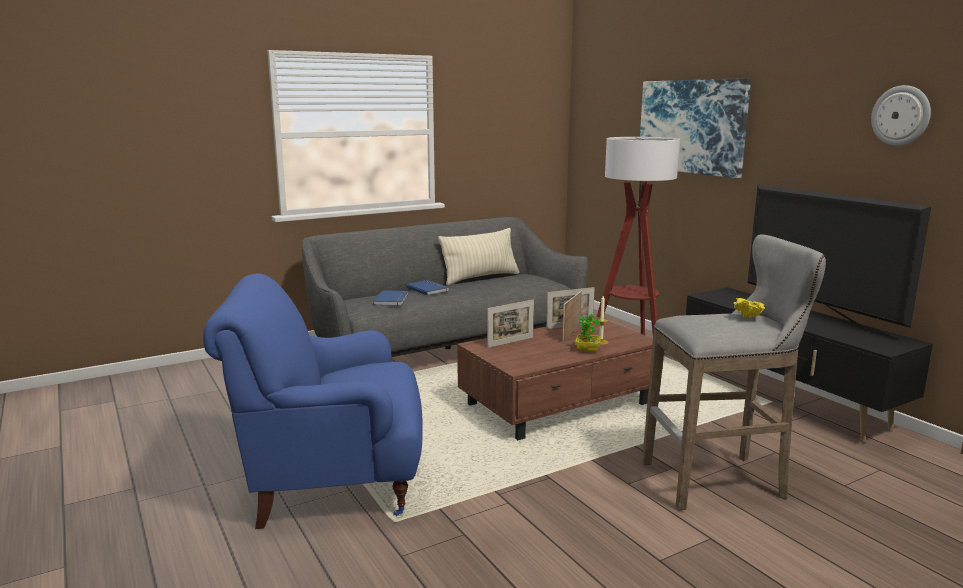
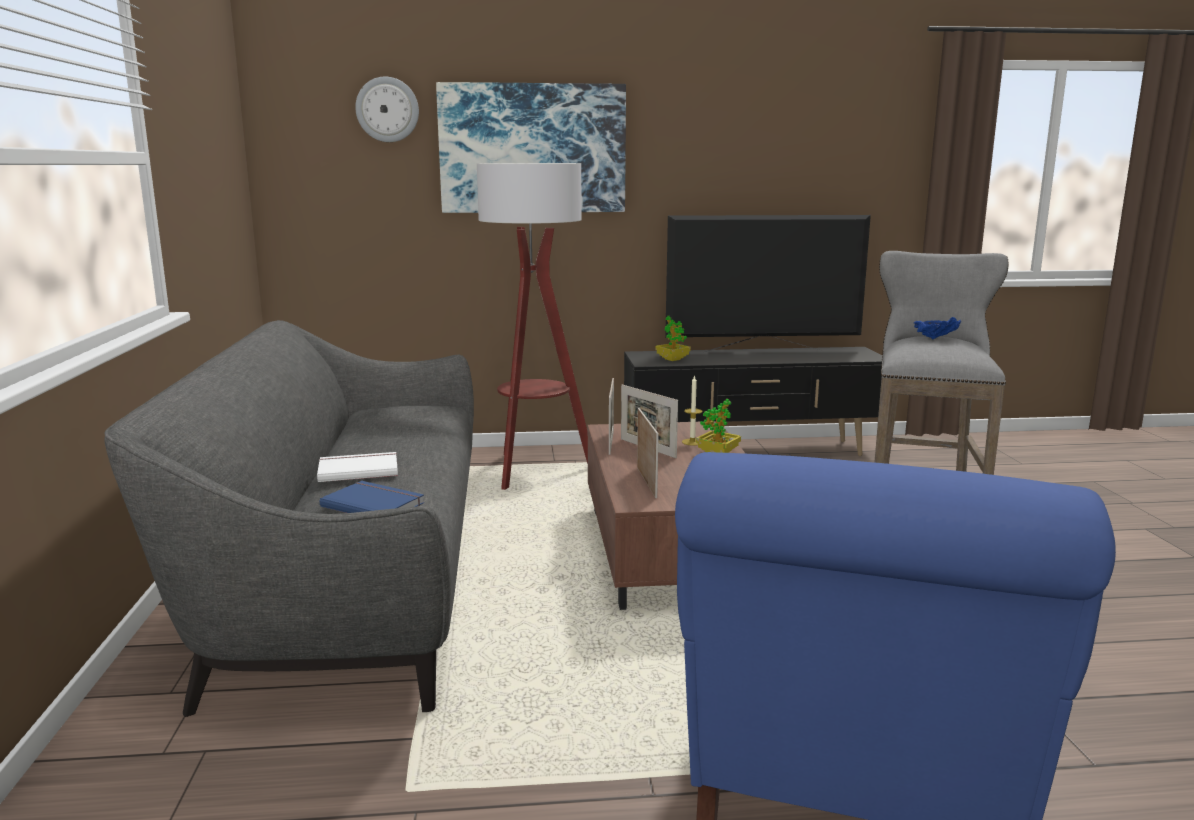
camera: 65 degrees left, 0 degrees up
(428, 289) = (358, 469): blue book -> white book
(480, 278) = (337, 433): beige pillow -> none
(729, 299) = (672, 359): none -> potted plant
(747, 318) = (935, 339): yellow bowl -> blue bowl
(901, 115) = (810, 129): wall clock -> wall clock (387, 109)

